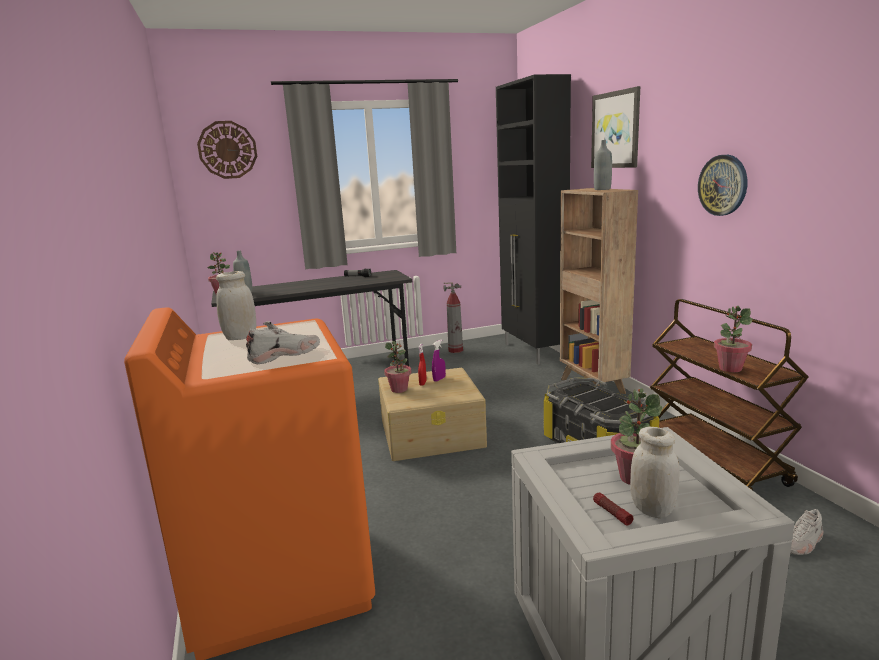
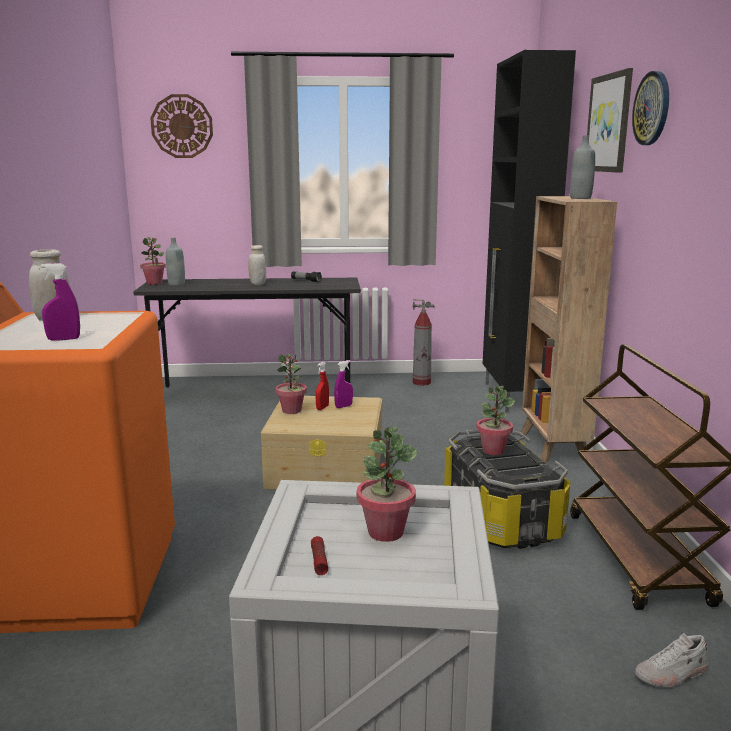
camera: 15 degrees right, 0 degrees up
(285, 354) = (63, 339): white shoe -> purple spray bottle
(652, 509) = (366, 566): white jar -> white jar (258, 284)
(723, 185) = (693, 201): wall clock -> wall clock (652, 108)
(730, 368) = (645, 438): potted plant -> potted plant (493, 450)

